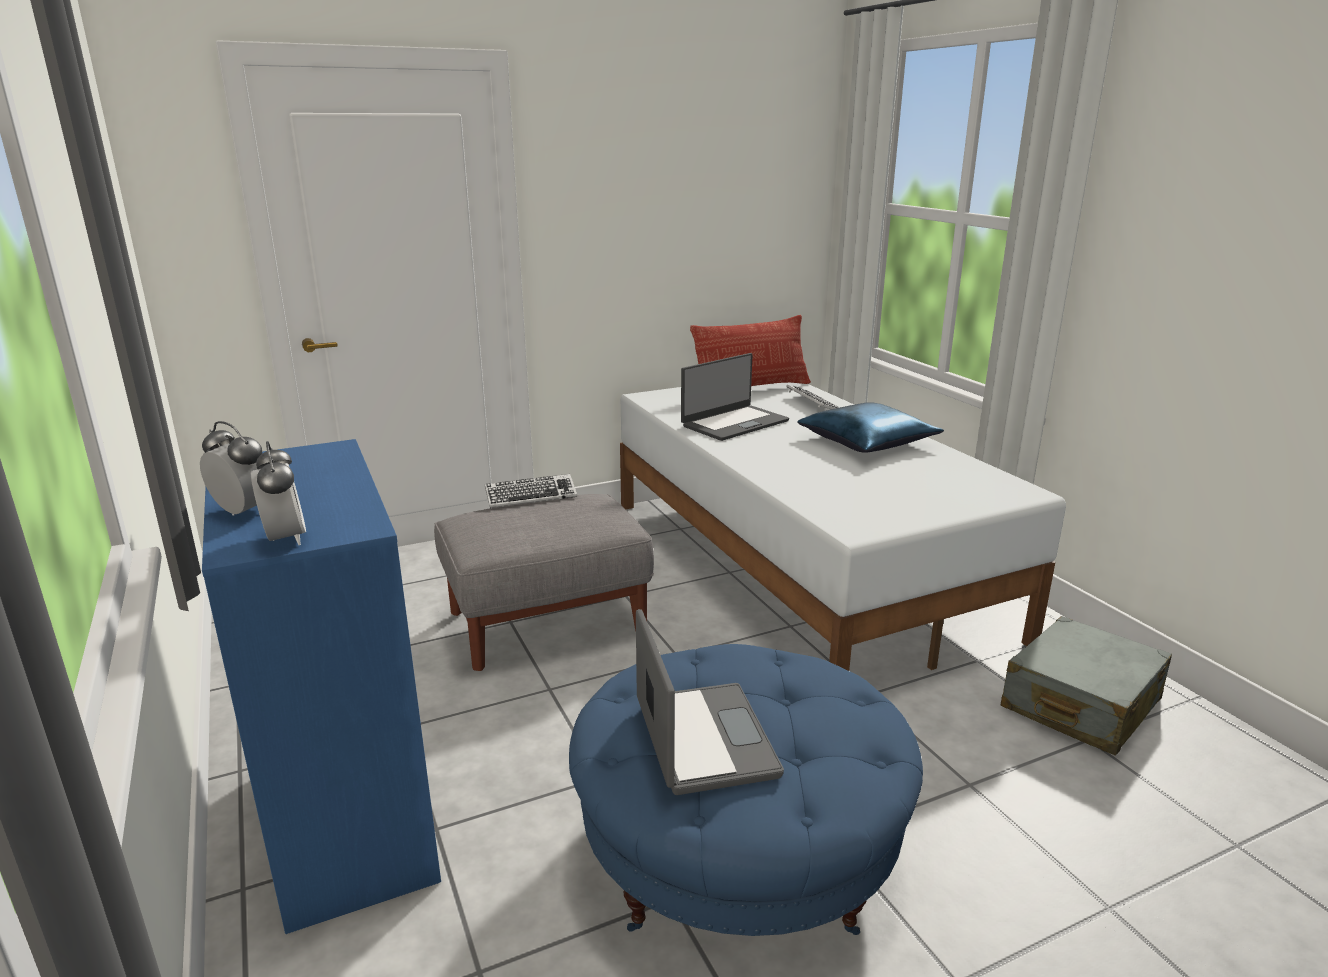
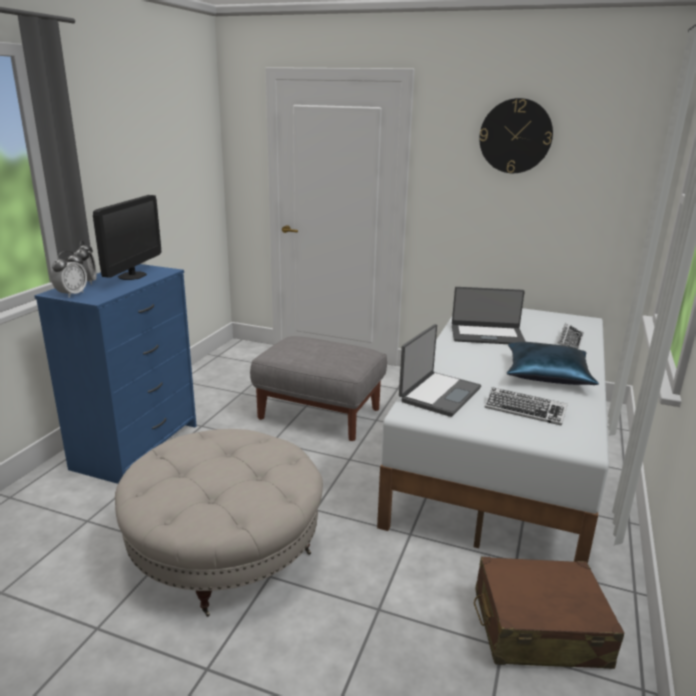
camera: 45 degrees right, 0 degrees up
(296, 474) = (132, 276): none -> monitor
(531, 496) = (337, 339): keyboard -> keyboard (524, 410)
(661, 150) = (515, 136): none -> wall clock
(702, 739) = (190, 466): laptop -> laptop (439, 394)
(738, 850) = (225, 550): blue ottoman -> beige ottoman
(751, 388) = (551, 320): pillow -> none
(1080, 704) = (538, 628): grey suitcase -> brown suitcase

